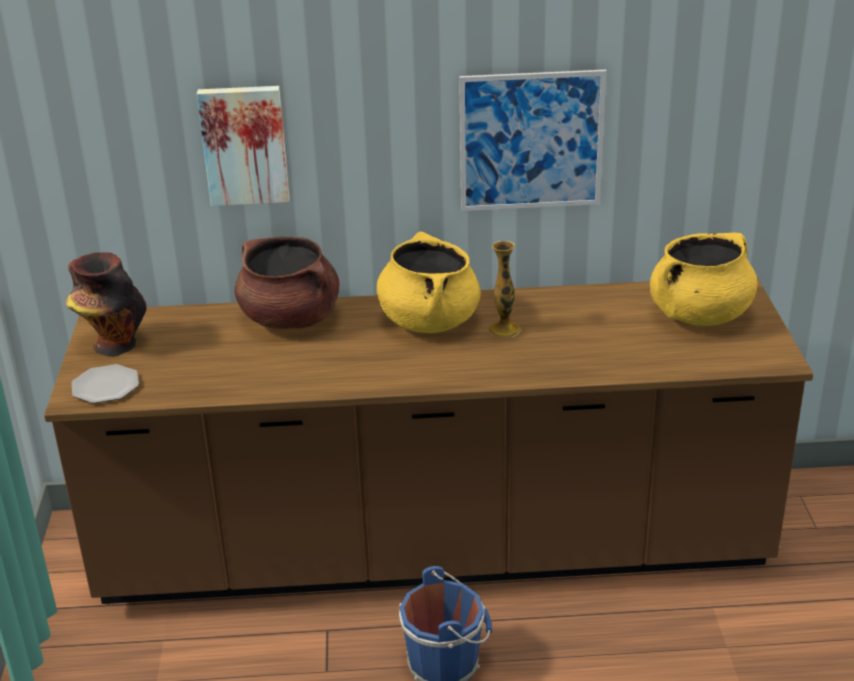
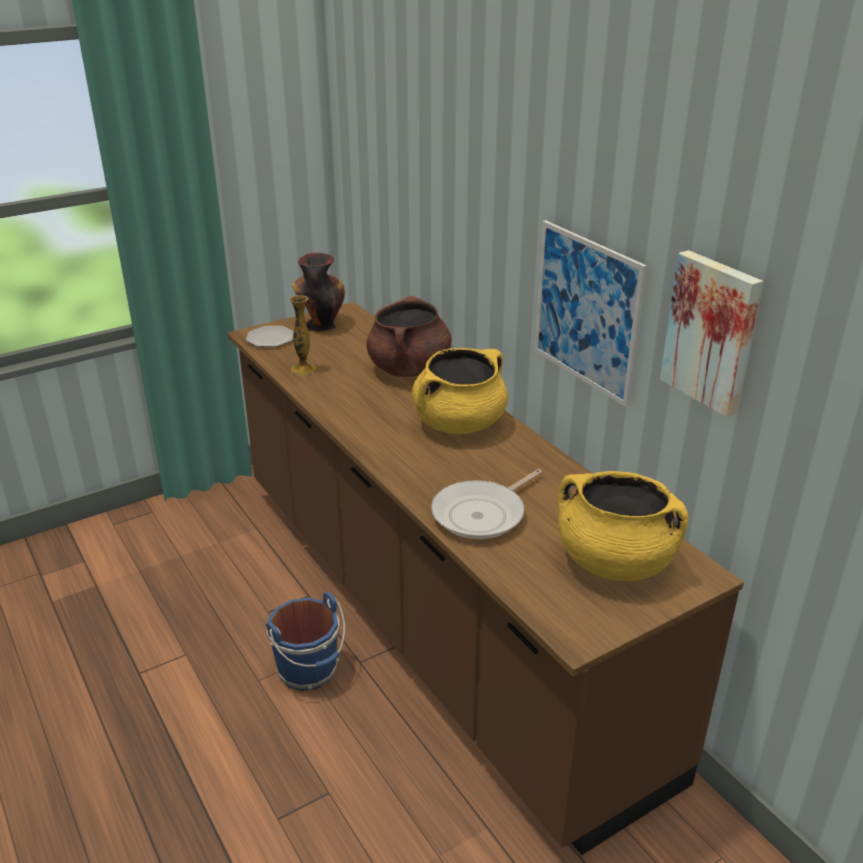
camera: 60 degrees right, 0 degrees up
(244, 144) = (430, 219): picture -> picture (712, 332)
(505, 329) = (480, 461): vase -> vase (303, 369)
(590, 352) = (482, 514): none -> frying pan

